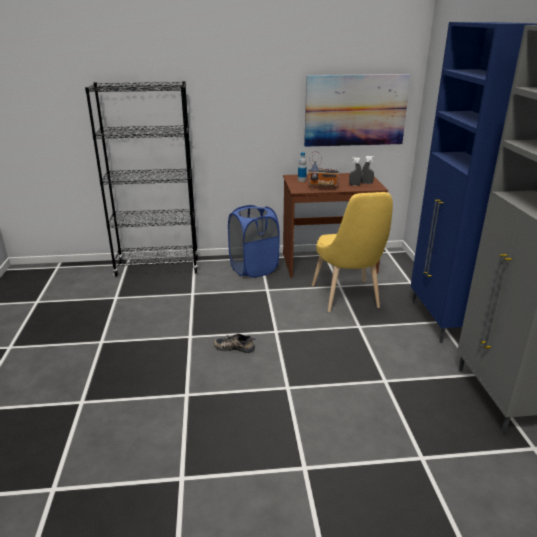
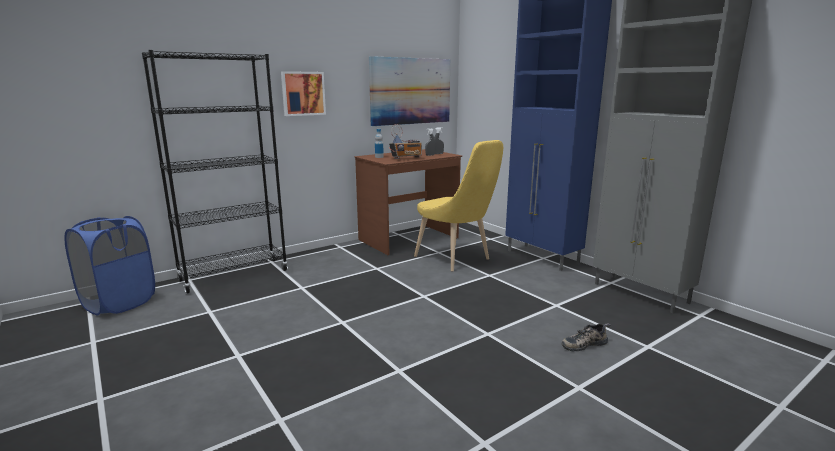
camera: 30 degrees left, 10 degrees down
(233, 113) = (303, 93): none -> picture
(235, 347) = (400, 318): shoe -> shoe (584, 343)
(253, 269) = (343, 256): blue laundry basket -> blue laundry basket (119, 303)

